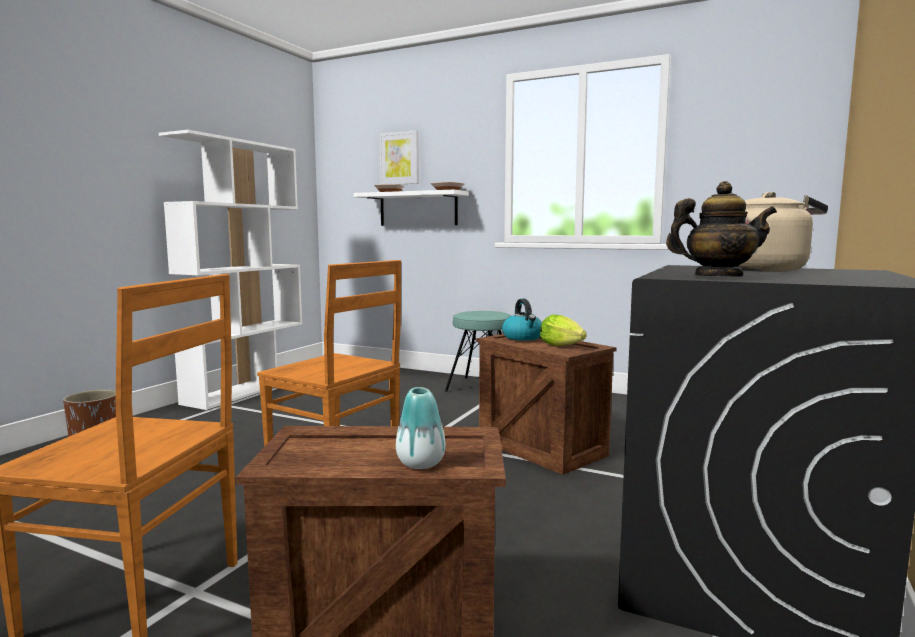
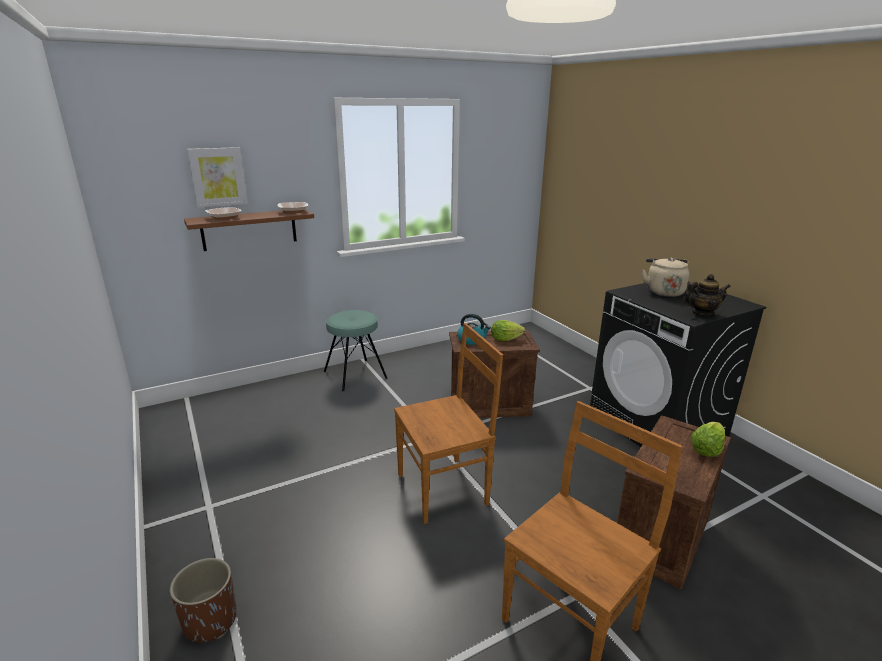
camera: 55 degrees left, 15 degrees up
(246, 389) = (174, 481): white bookcase -> none
(418, 209) = (249, 229): white shelf -> brown shelf
(420, 463) = (706, 449): vase -> lettuce
(717, 277) = (701, 313): teapot -> teapot turned 45 degrees clockwise

